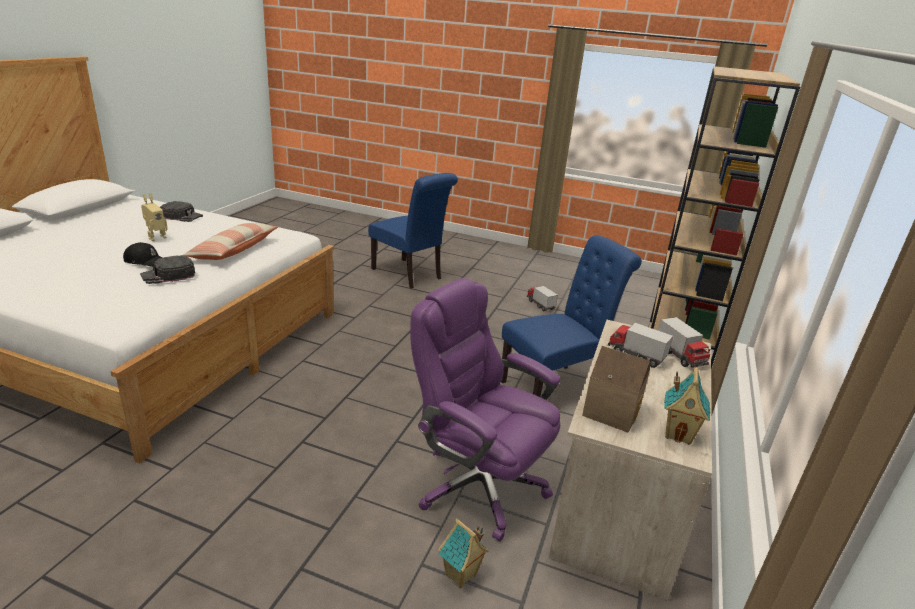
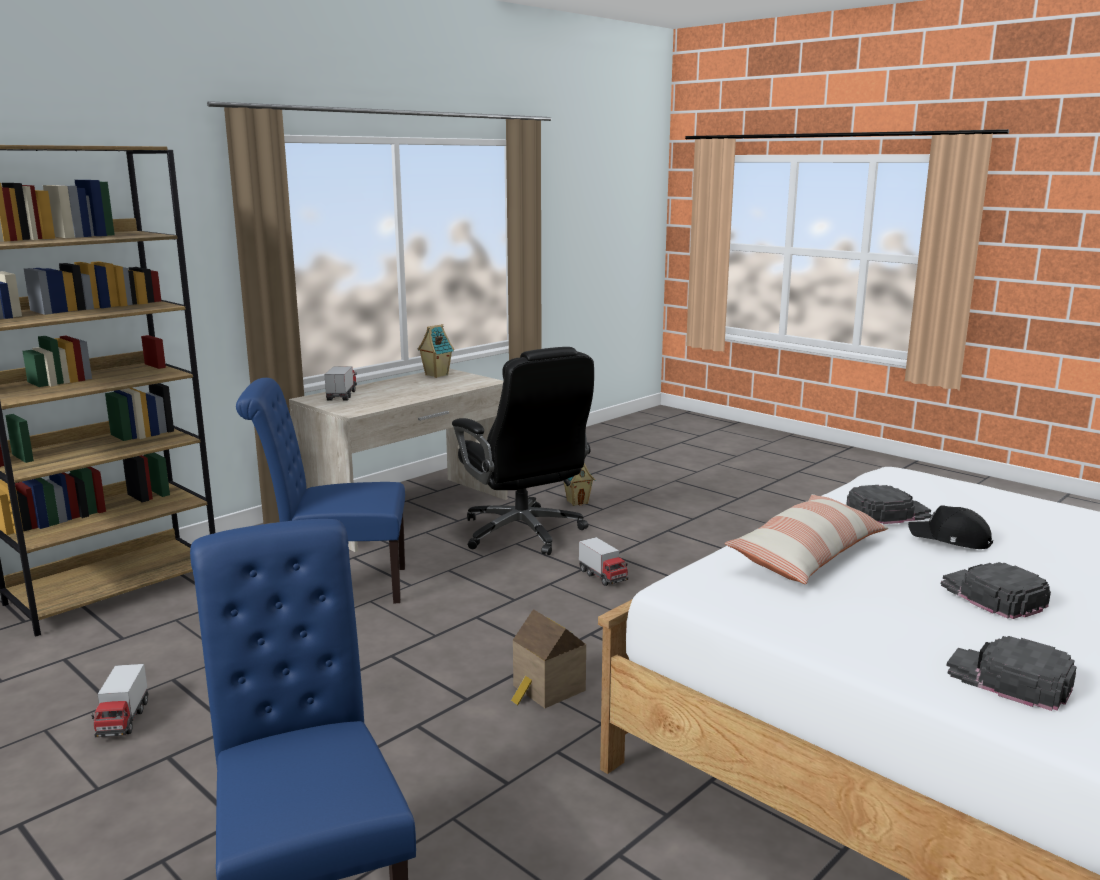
camera: 155 degrees left, 10 degrees down
(156, 237) = (992, 596): toy robot -> black cap
(478, 484) = (523, 533): purple office chair -> black office chair
(611, 410) = (462, 384): toy house -> toy house (546, 690)
(636, 355) = (380, 399): toy truck -> toy truck (603, 576)

